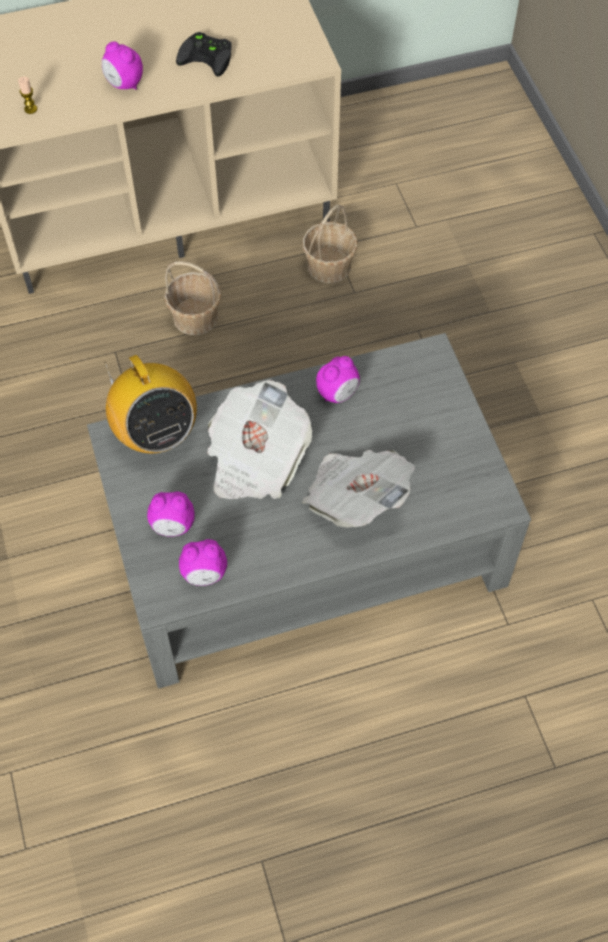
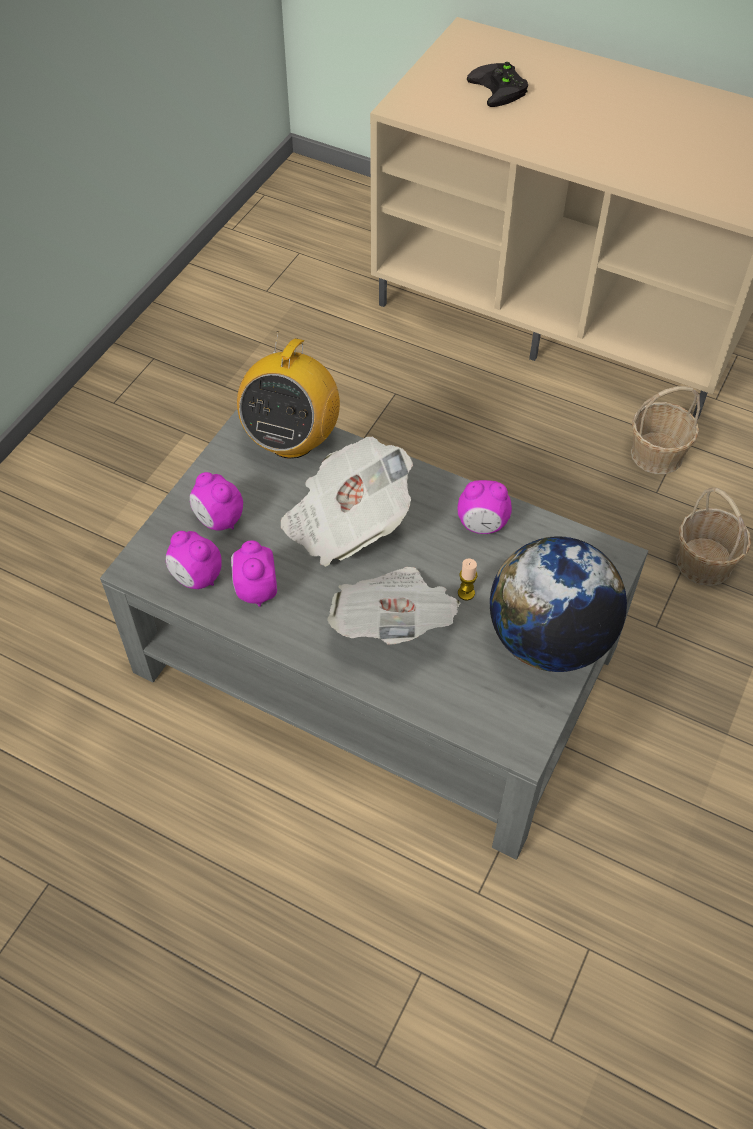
camera: 45 degrees right, 5 degrees down
(30, 109) = (446, 109): candle -> candle (466, 593)
(124, 84) = (547, 134): alarm clock -> alarm clock (256, 590)
(195, 317) = (490, 413): basket -> basket (704, 563)
(208, 56) = (649, 154): black game controller -> black game controller (501, 89)
(451, 433) = (549, 640): none -> globe

